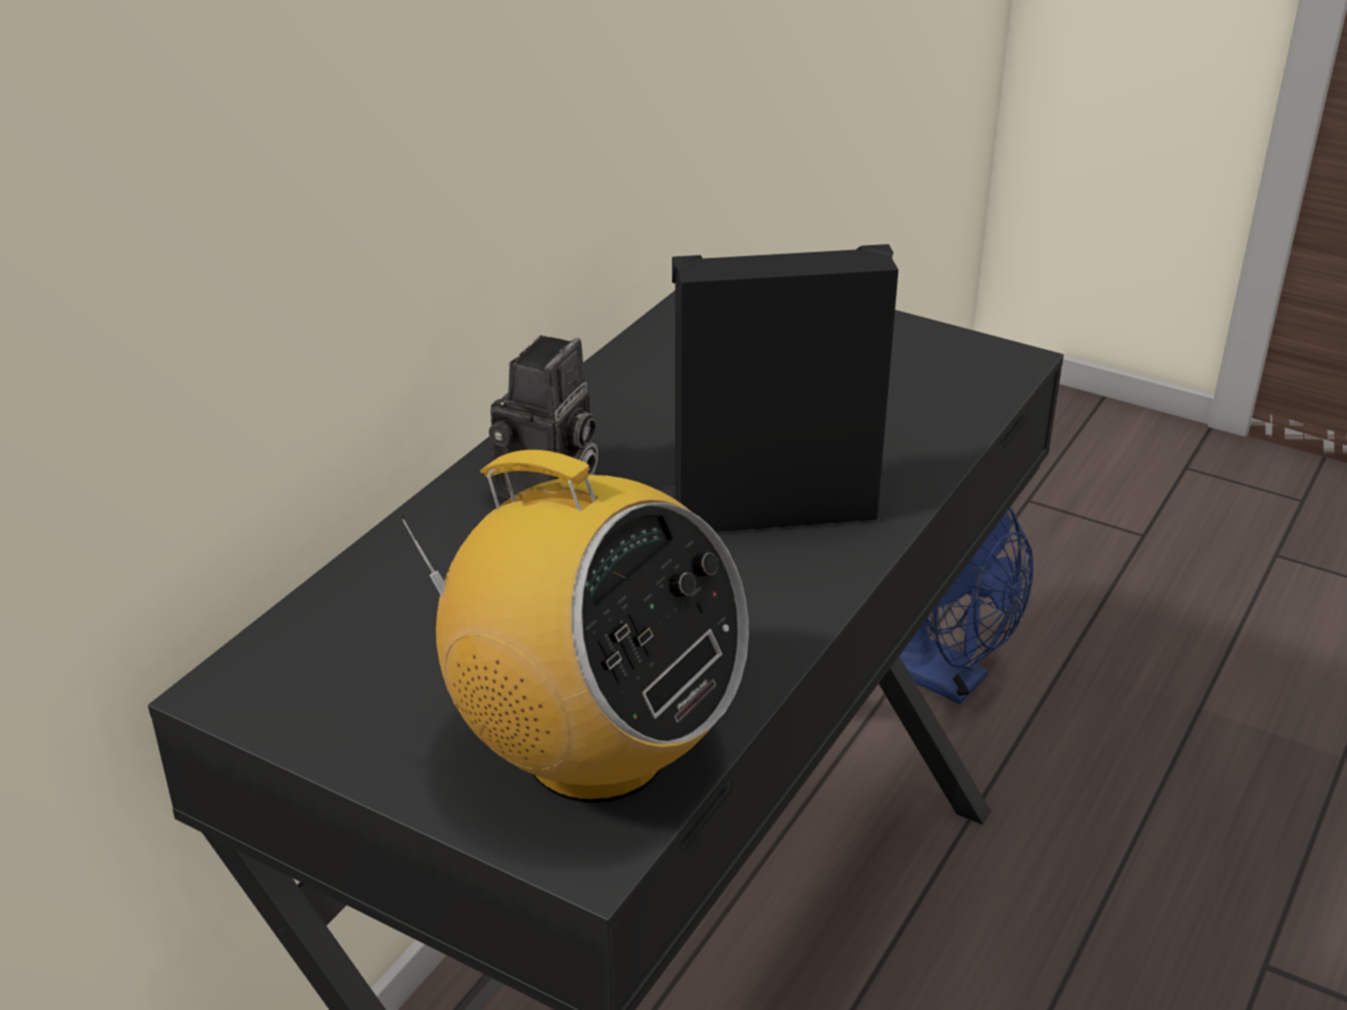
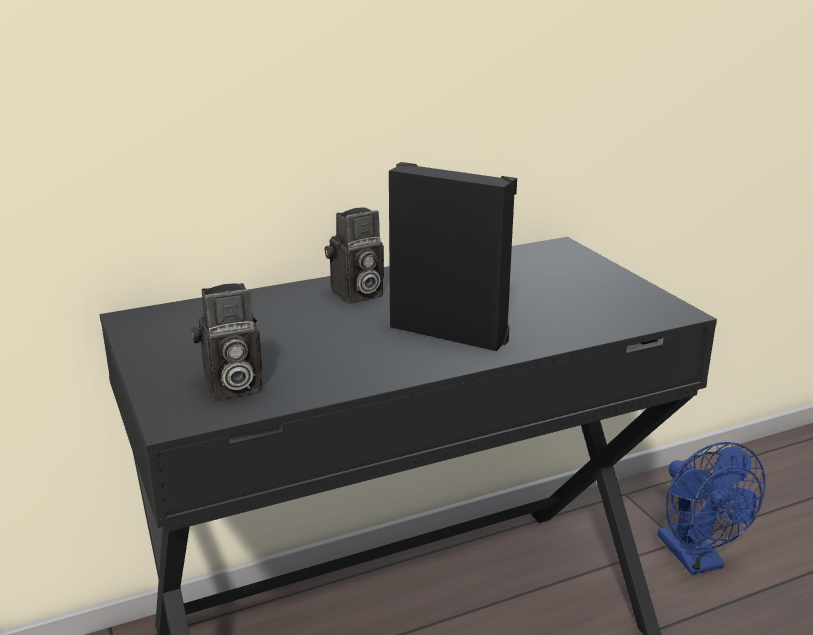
camera: 35 degrees right, 10 degrees down
(593, 752) = (230, 388): radio -> camera

